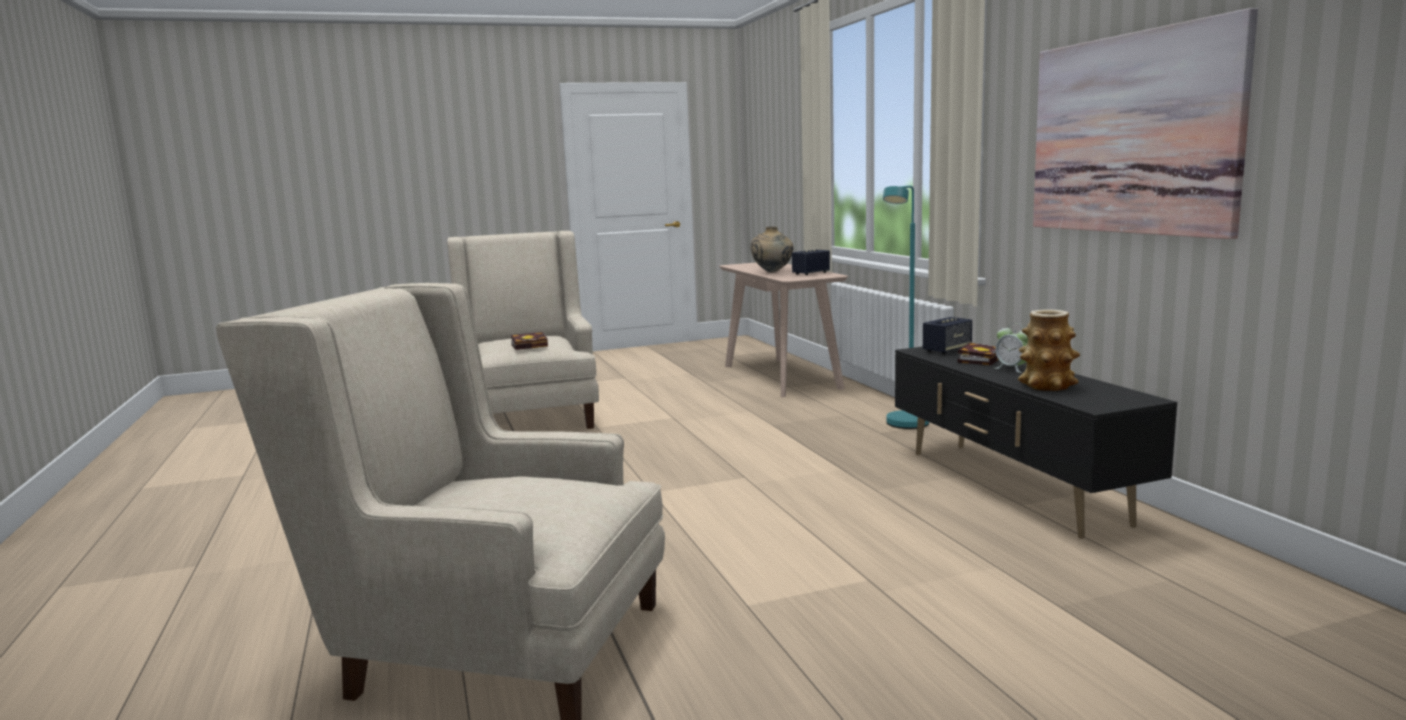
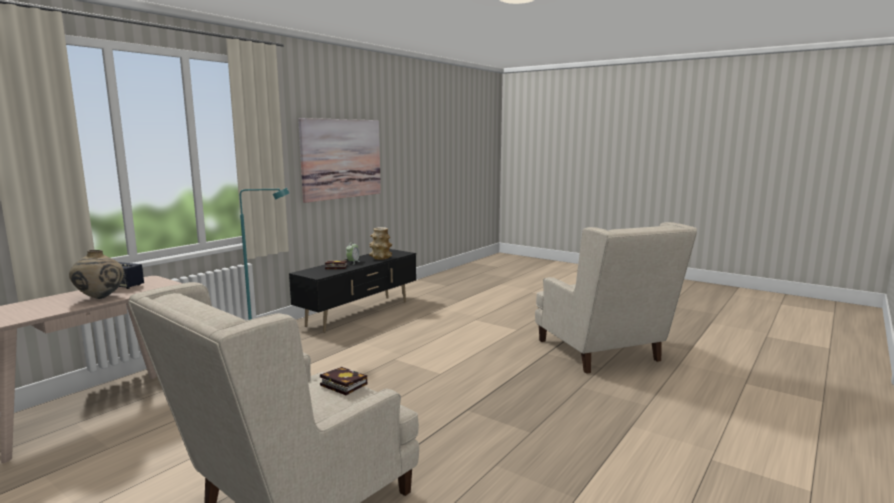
camera: 125 degrees left, 0 degrees up
(947, 350) = (315, 272): speaker -> none

